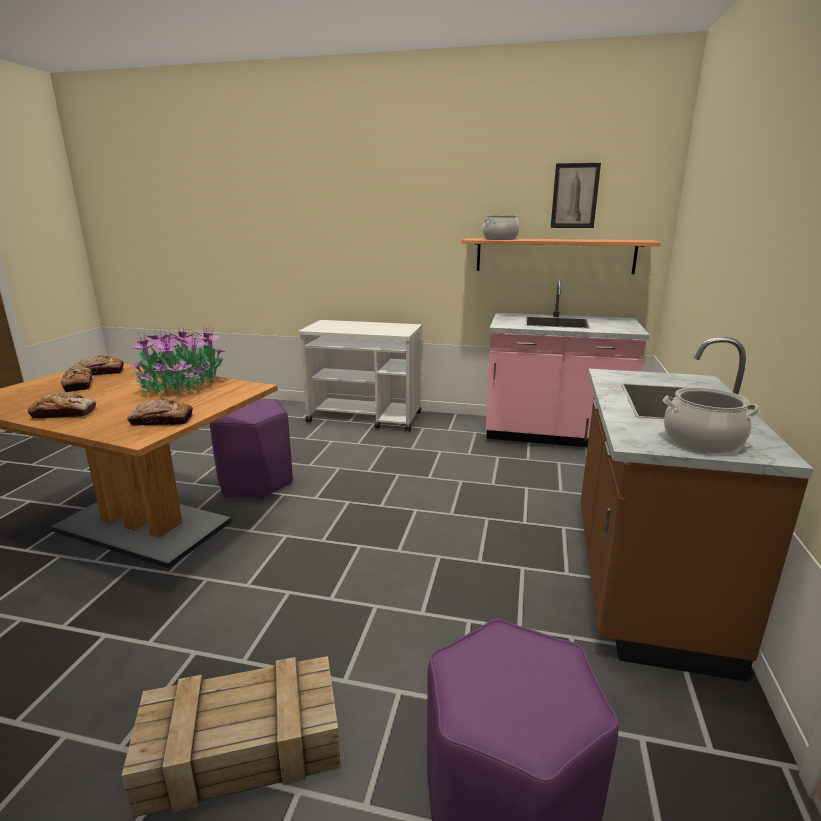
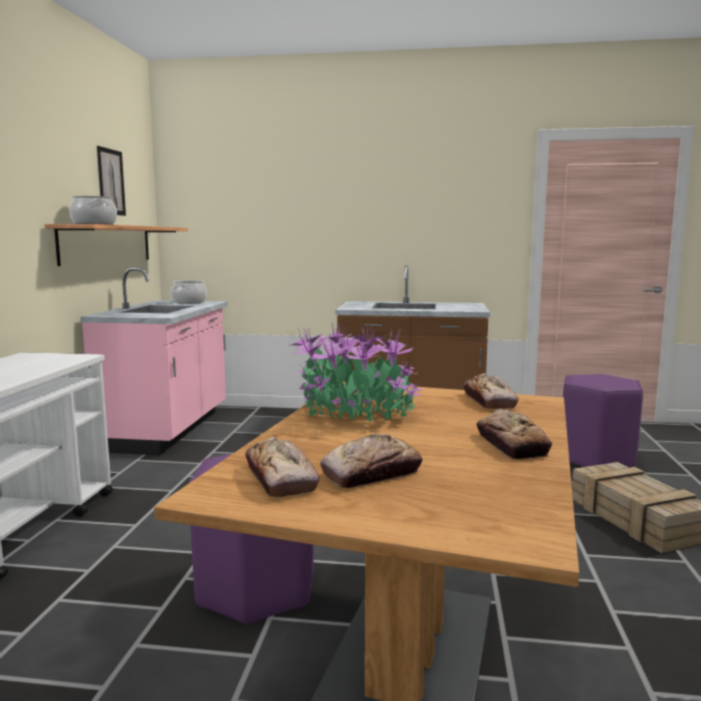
camera: 95 degrees left, 10 degrees down
(702, 441) = (464, 306): cooking pot -> cooking pot (189, 302)

